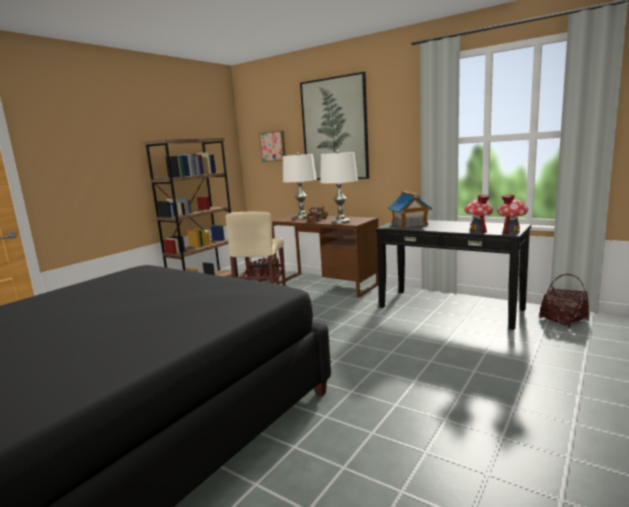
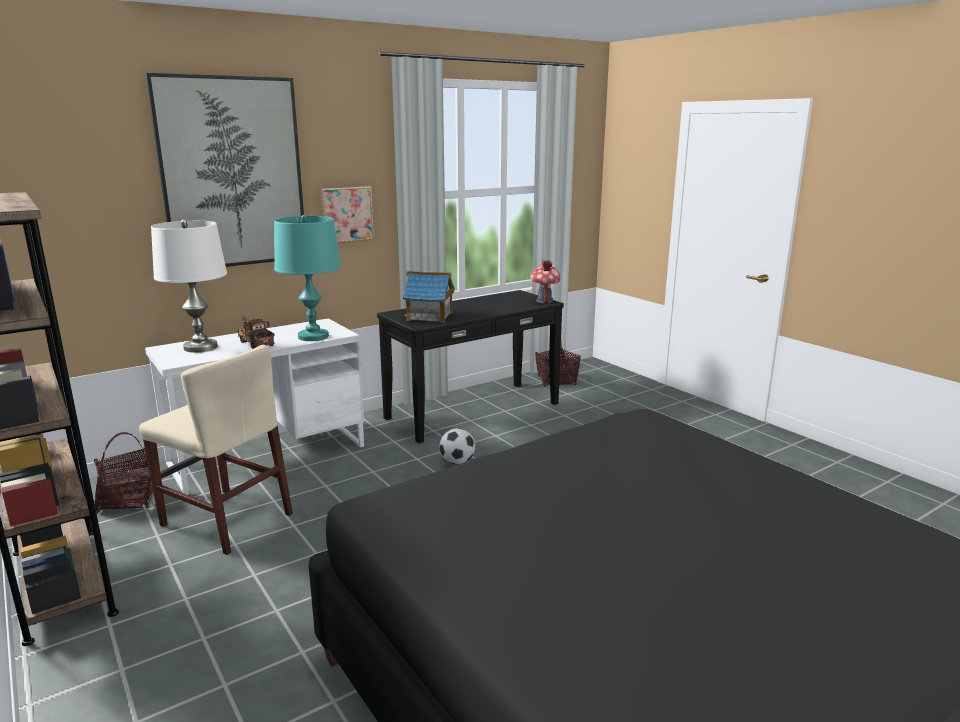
camera: 70 degrees left, 5 degrees up
(273, 146) = (64, 206): picture -> picture (345, 214)
(326, 284) = (268, 454): brown desk -> white desk
(341, 222) = (313, 336): white table lamp -> turquoise table lamp
(367, 322) = (457, 462): none -> football
(477, 231) = (519, 306): toy house -> none

